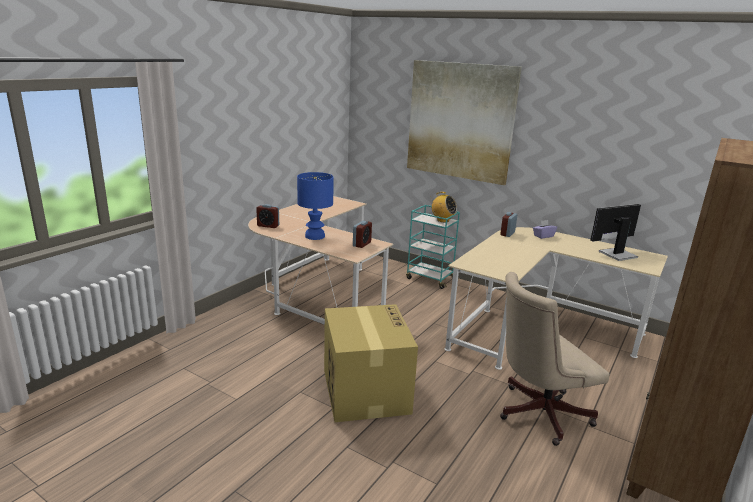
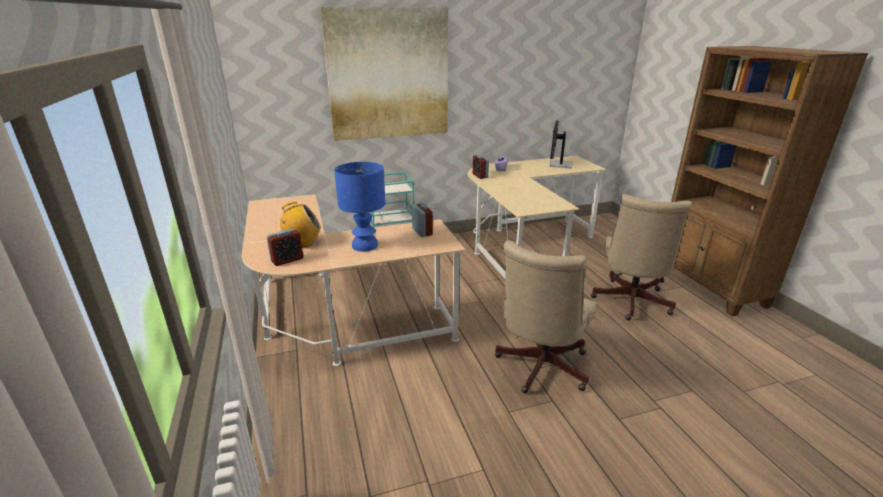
camera: 50 degrees left, 5 degrees up
(365, 390) = (539, 368): cardboard box -> beige office chair
(442, 220) = (396, 185): radio -> radio (303, 243)

